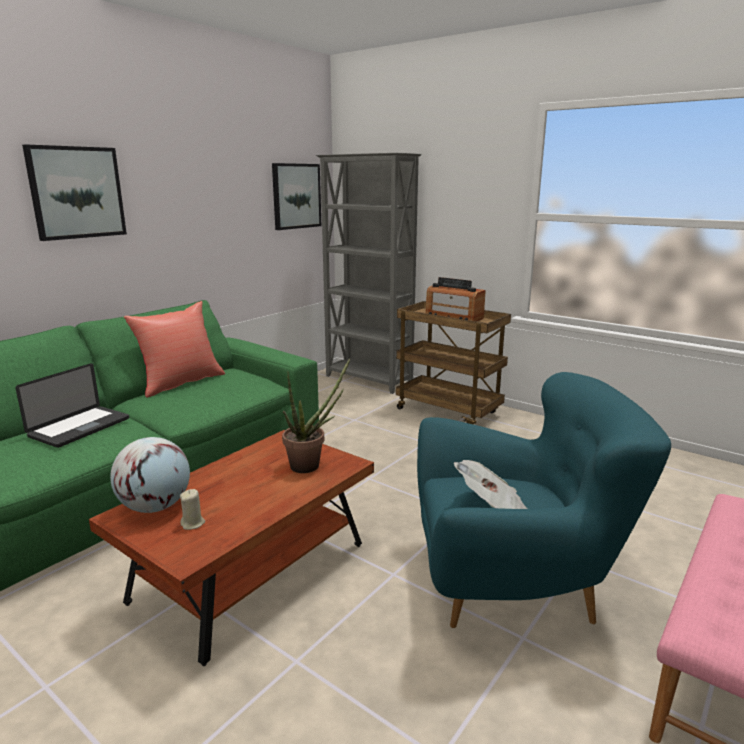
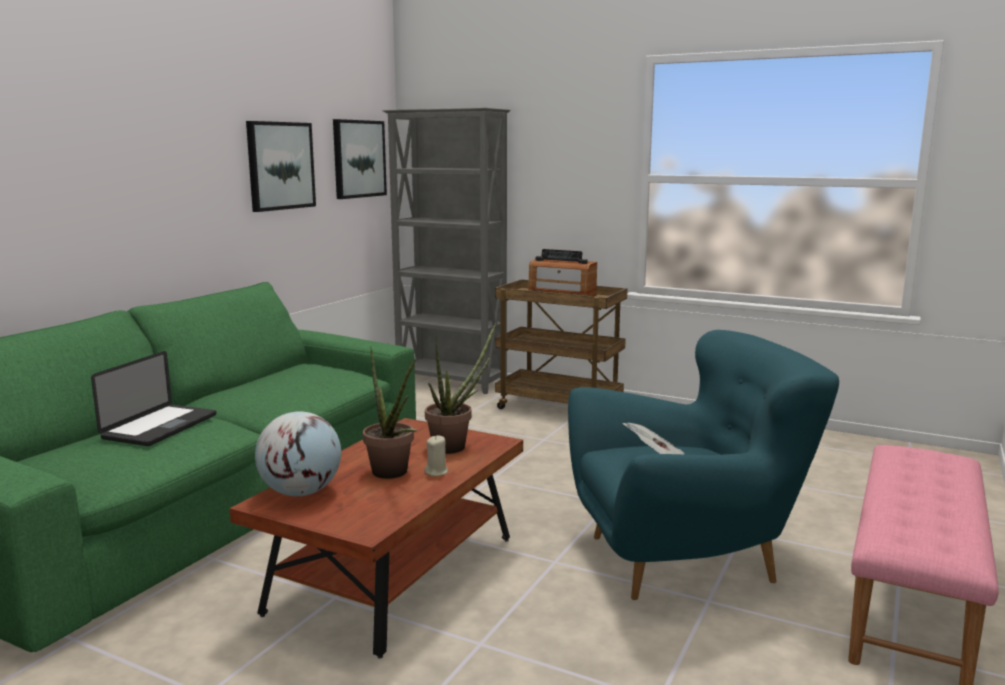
camera: 10 degrees left, 5 degrees down
(76, 192) = (126, 150): picture -> picture (280, 166)
(180, 382) = (253, 379): red pillow -> none
(193, 523) = (354, 503): beige candle -> beige candle (436, 472)
(242, 493) = (393, 474): none -> potted plant

